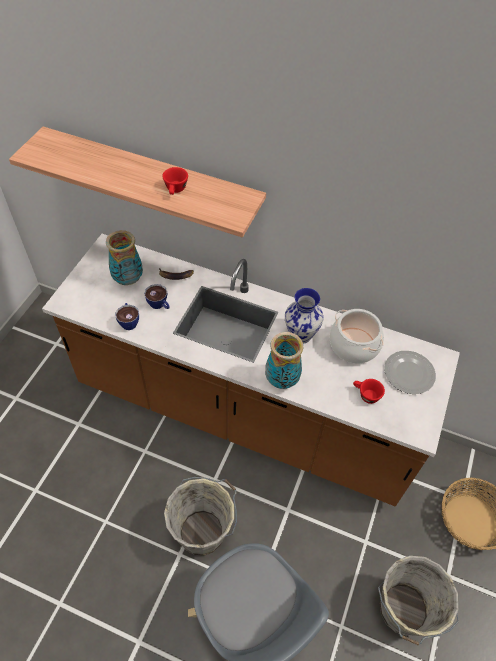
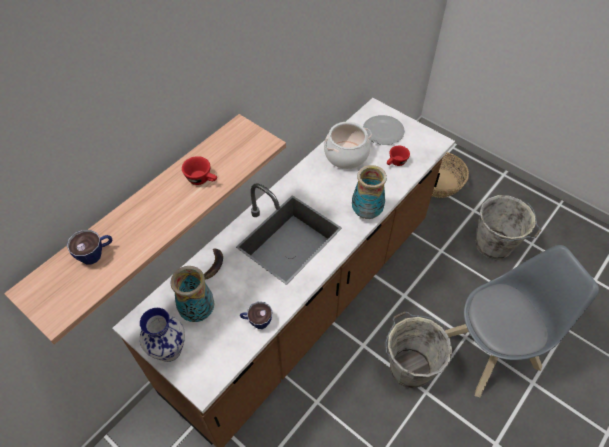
camera: 70 degrees left, 0 degrees up
(159, 305) = (246, 288): cup -> cup (96, 253)
(300, 334) = (322, 186): vase -> vase (168, 350)

